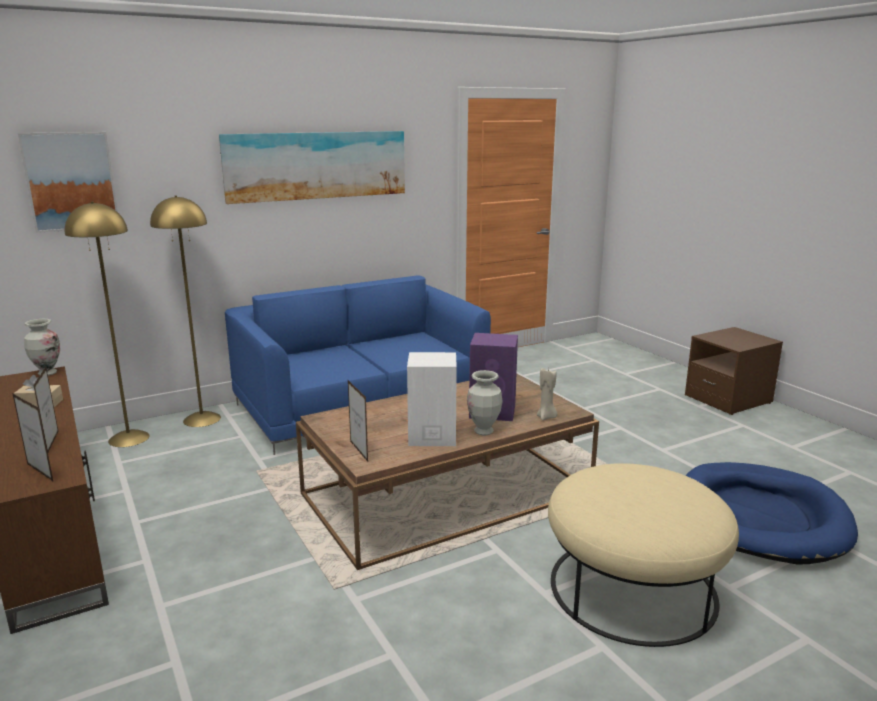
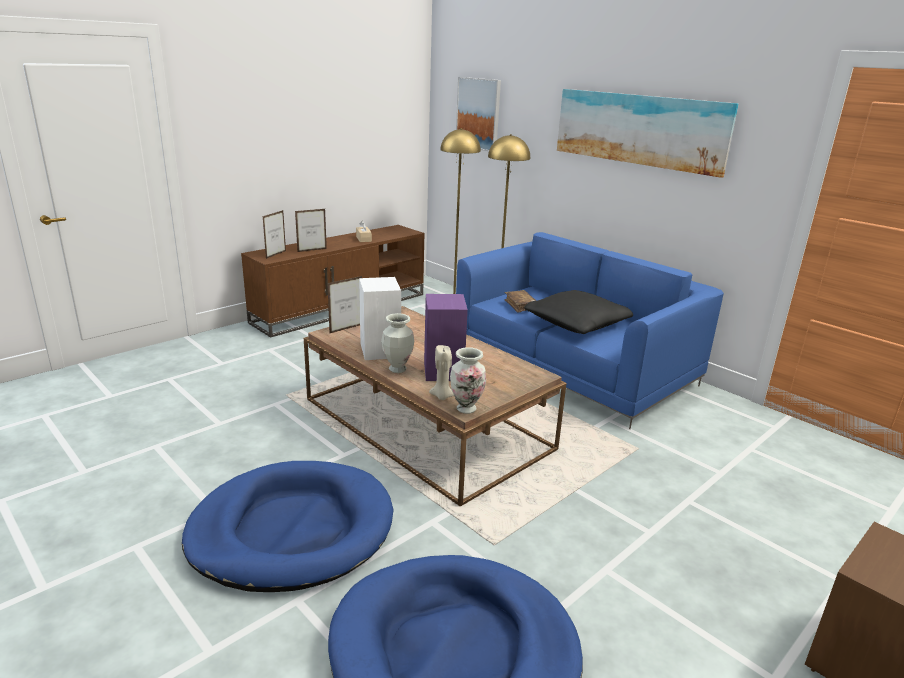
camera: 75 degrees right, 5 degrees up
(47, 373) = (410, 232): vase -> vase (466, 409)
(323, 368) = (520, 305): none -> brown book
(385, 356) = (577, 324): none -> black pillow
(632, 588) = (292, 530): beige ottoman -> blue dog bed

